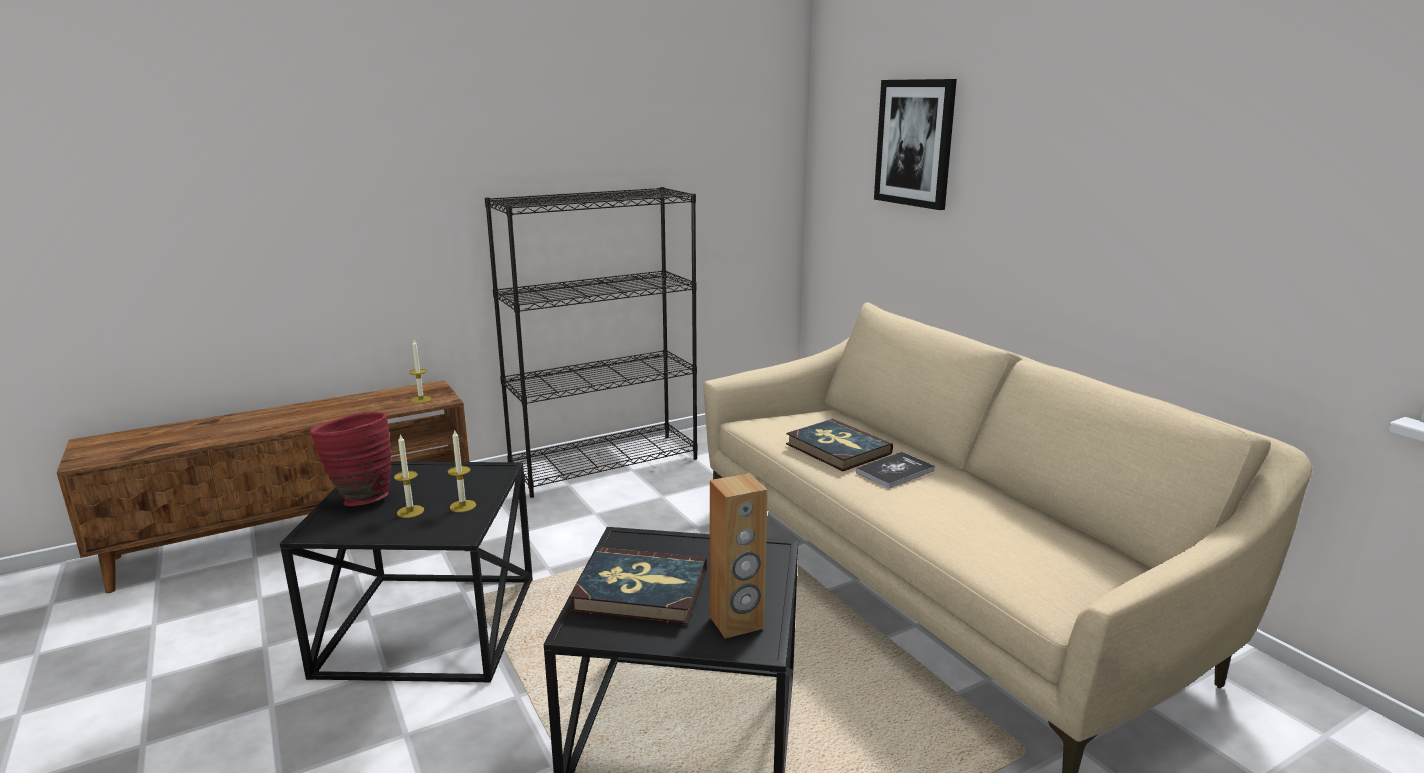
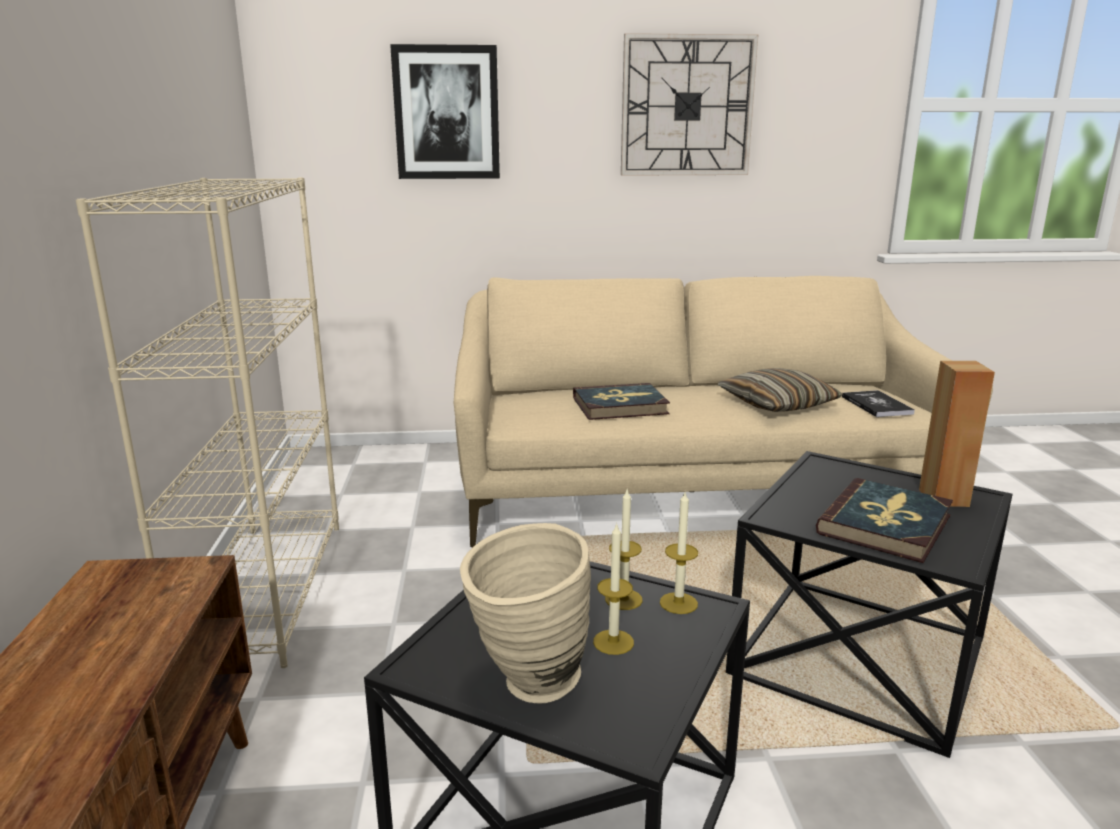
camera: 65 degrees left, 0 degrees up
(360, 498) = (527, 687): red vase -> beige vase
(421, 400) = (160, 589): candle -> candle (678, 603)
(605, 464) = (265, 589): black bookcase -> beige bookcase
(895, 471) = (684, 399): book -> book (876, 405)
(951, 517) = (777, 404): none -> pillow
(1126, 150) = (687, 106): none -> wall clock

